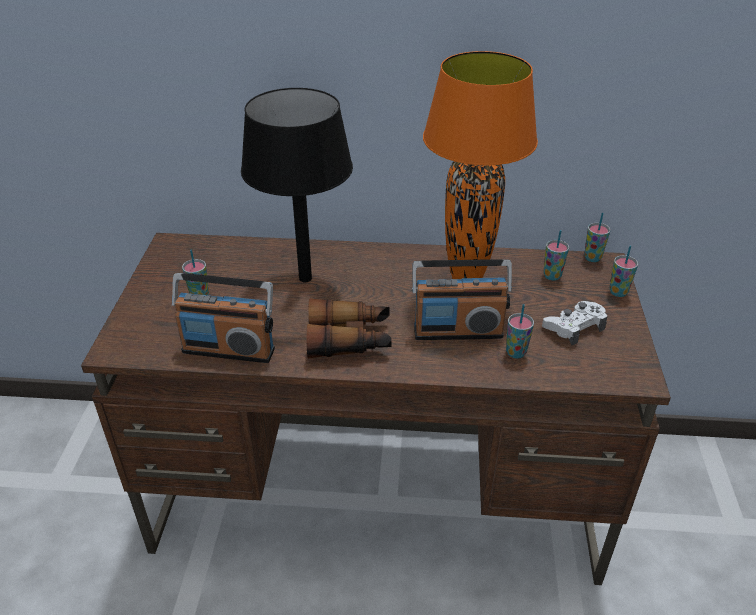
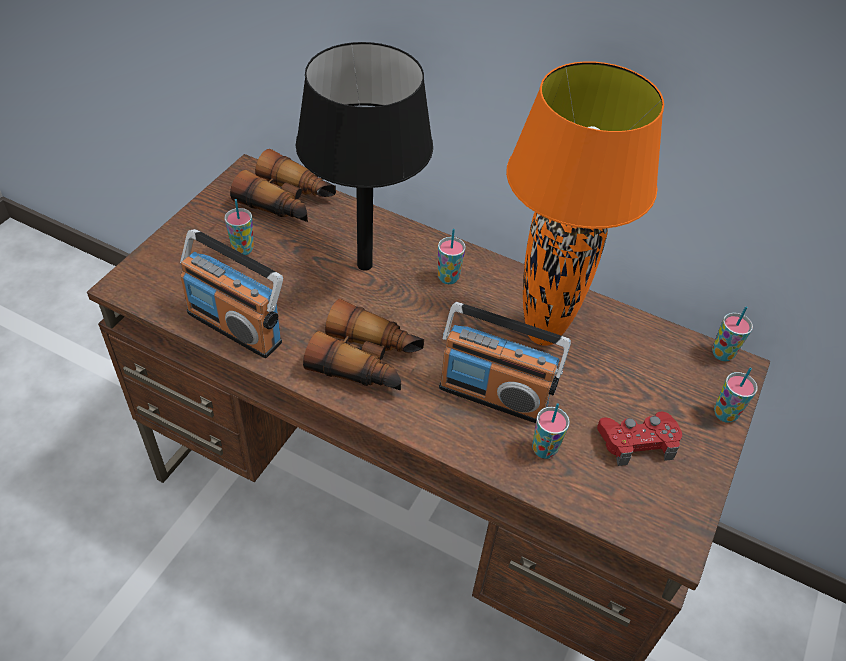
camera: 20 degrees right, 10 degrees up
(215, 254) = (288, 202): none -> binoculars
(552, 276) = (654, 361): cup -> cup (448, 278)
(574, 327) = (637, 441): white game controller -> red game controller

